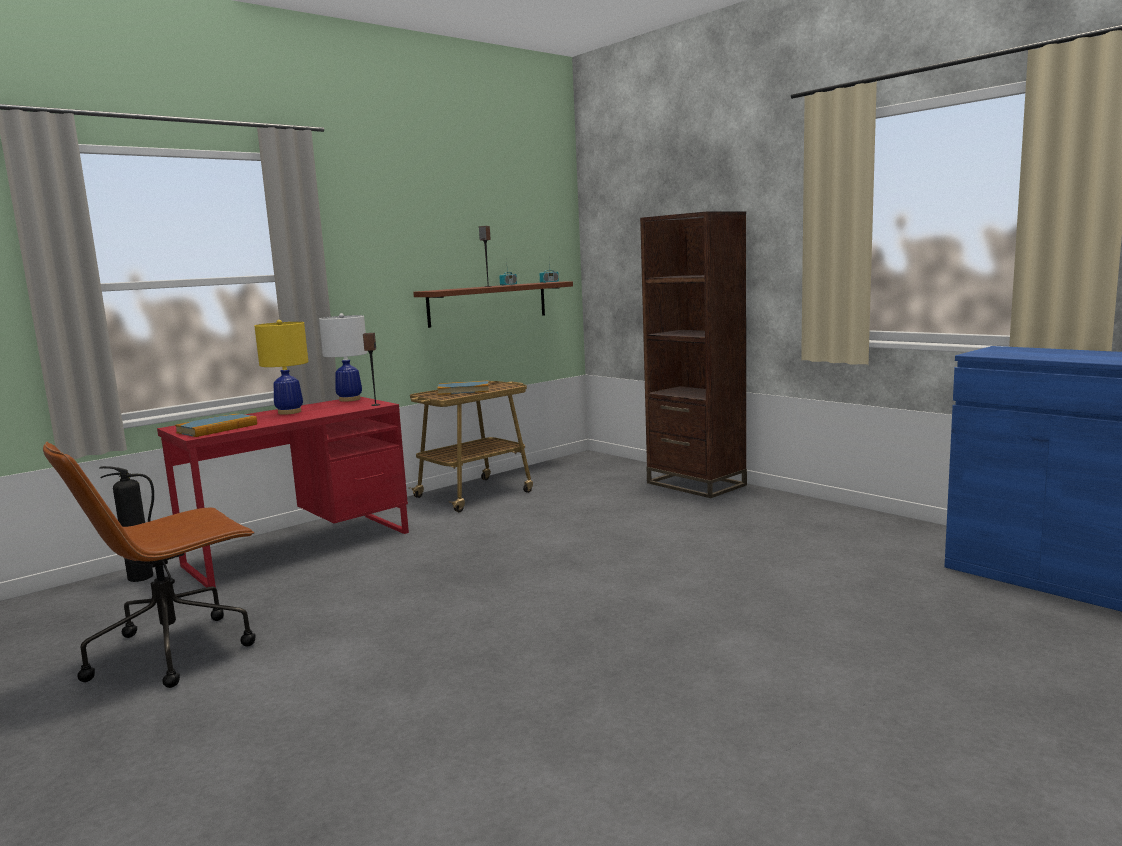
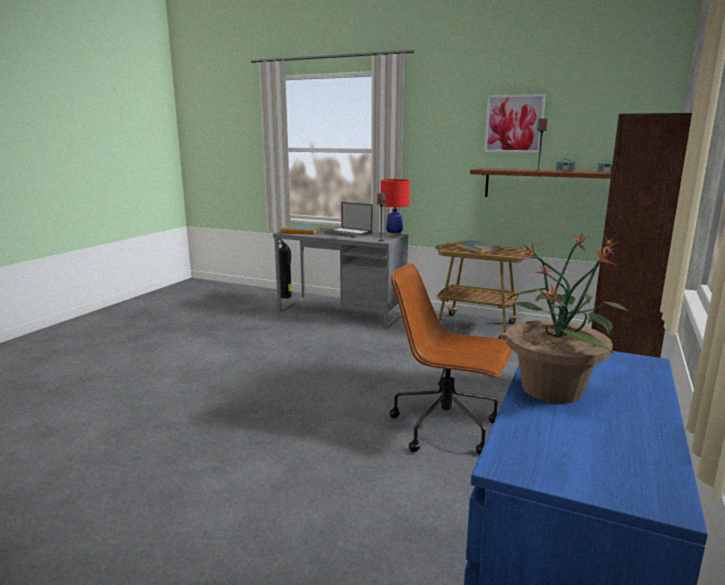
camera: 65 degrees right, 5 degrees up
(175, 650) = (212, 325): brown office chair -> brown office chair (447, 428)
(289, 412) = (349, 233): yellow table lamp -> laptop
(300, 548) = (341, 312): red desk -> grey desk
(349, 399) = (394, 234): white table lamp -> red table lamp
(446, 233) = (514, 123): none -> picture
(1051, 356) = (552, 388): none -> potted plant

